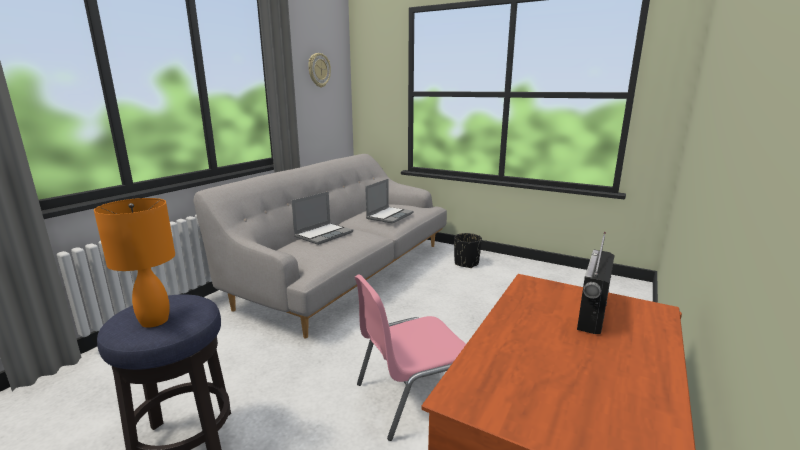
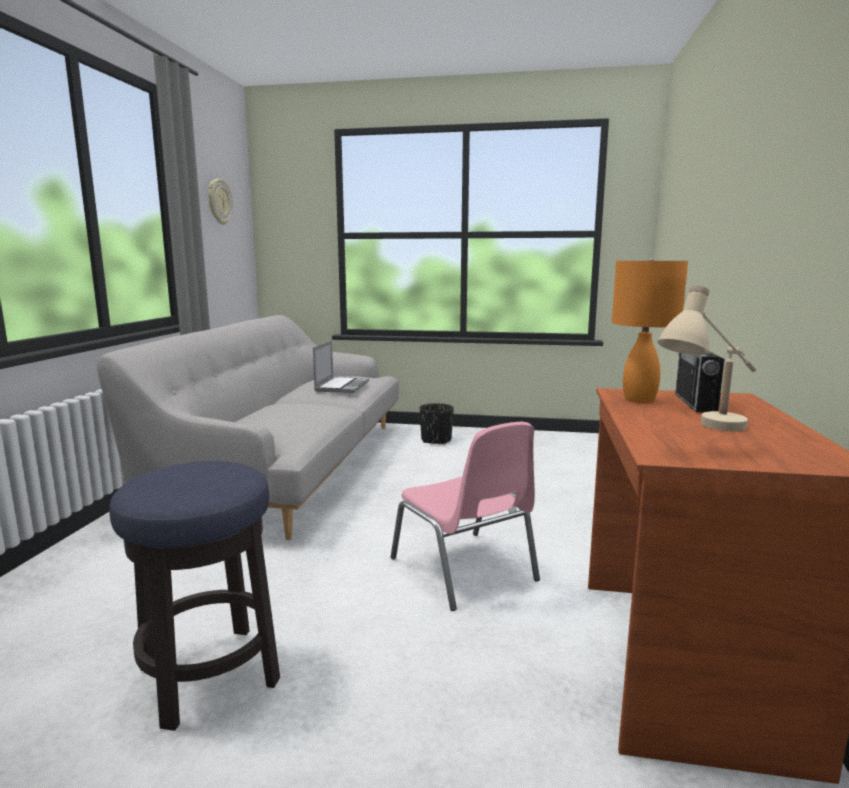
camera: 20 degrees left, 5 degrees down
(156, 321) = (196, 485): orange table lamp -> orange table lamp (640, 399)
(323, 234) = (274, 410): laptop -> none
(412, 396) = (465, 570): pink chair -> pink chair turned 75 degrees counterclockwise
(557, 366) = (710, 431): none -> beige table lamp

